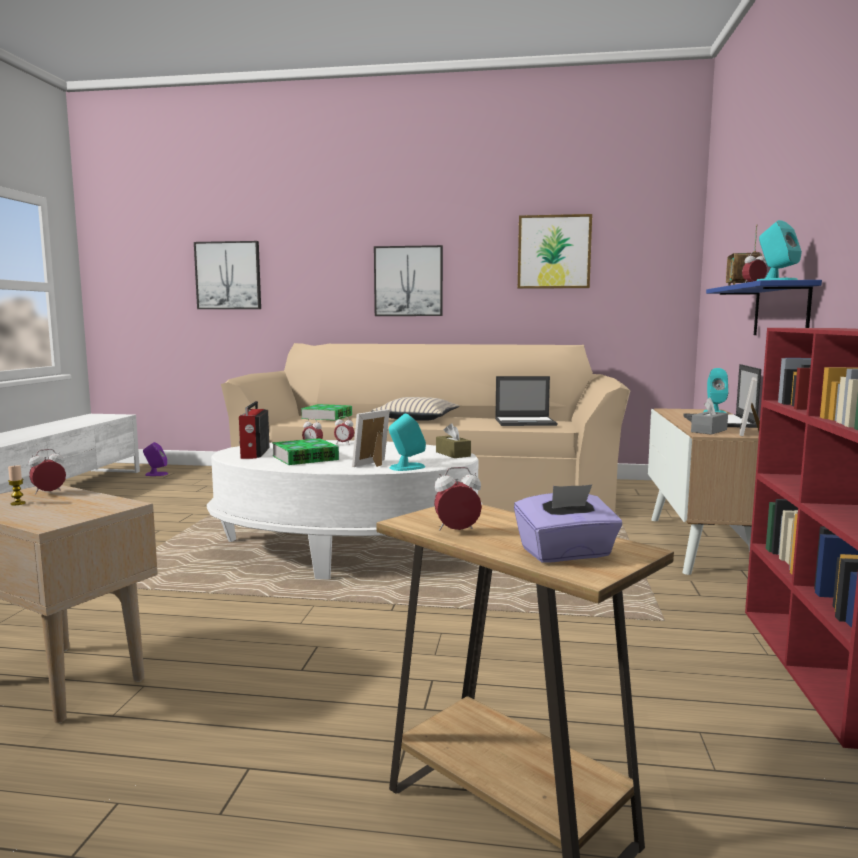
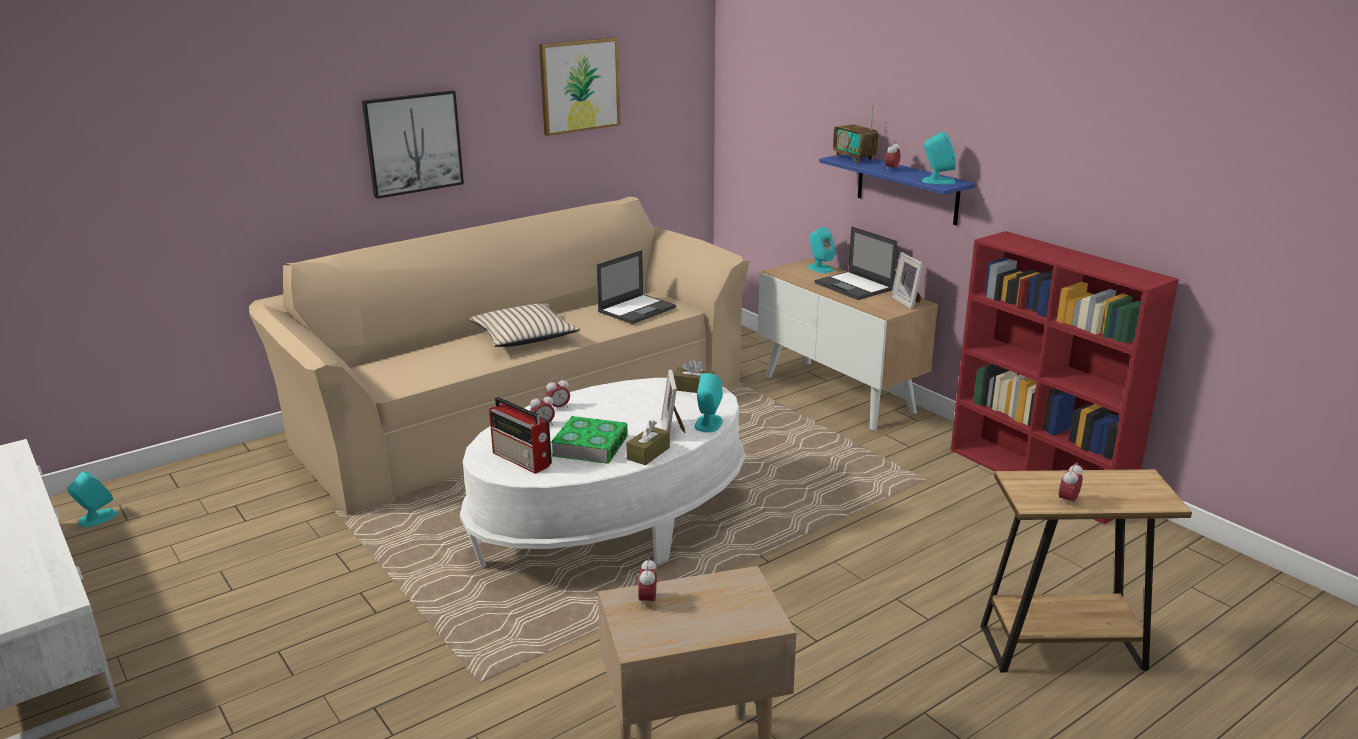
camera: 45 degrees left, 15 degrees up
(18, 503) = (671, 623): candle -> none
(156, 474) = (97, 518): purple speaker -> turquoise speaker
(228, 275) = (125, 172): picture -> none
(324, 467) = (648, 453): none -> brown tissue box
(327, 417) = (413, 364): book -> none
(566, 553) = (1135, 493): purple tissue box -> none
(709, 431) = (879, 306): grey tissue box -> none

